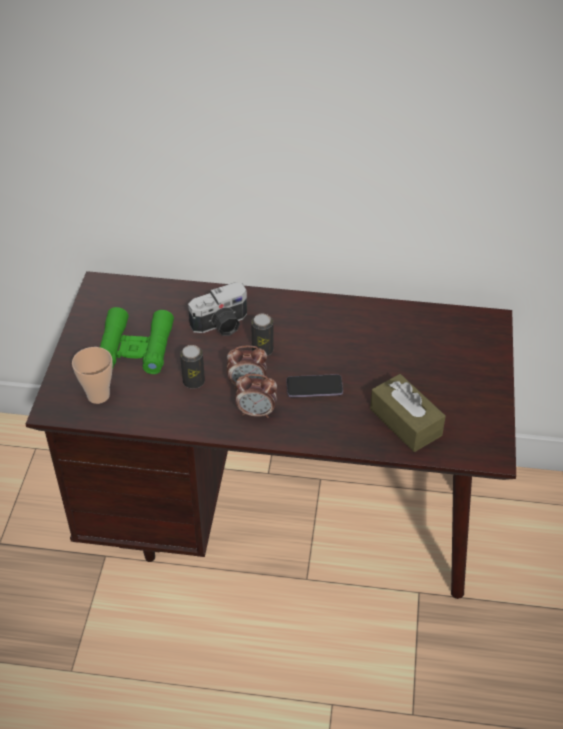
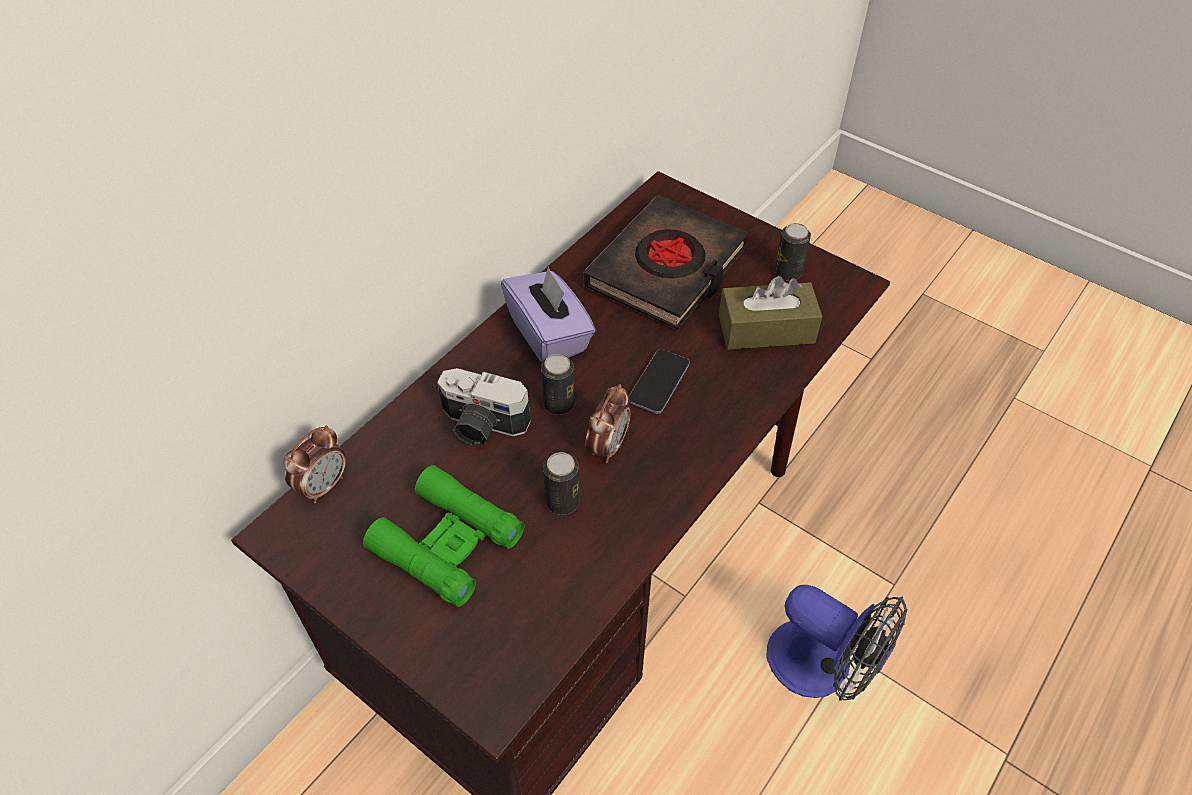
camera: 60 degrees left, 5 degrees up
(98, 395) = (508, 630): cup -> none
(222, 325) = (481, 426): camera -> camera turned 105 degrees clockwise
(256, 412) = (663, 458): alarm clock -> alarm clock (323, 486)
(307, 689) = (822, 667): none -> fan
(313, 323) = (549, 335): none -> purple tissue box
(417, 352) = (667, 269): none -> black book
(471, 414) = (787, 272): none -> can

